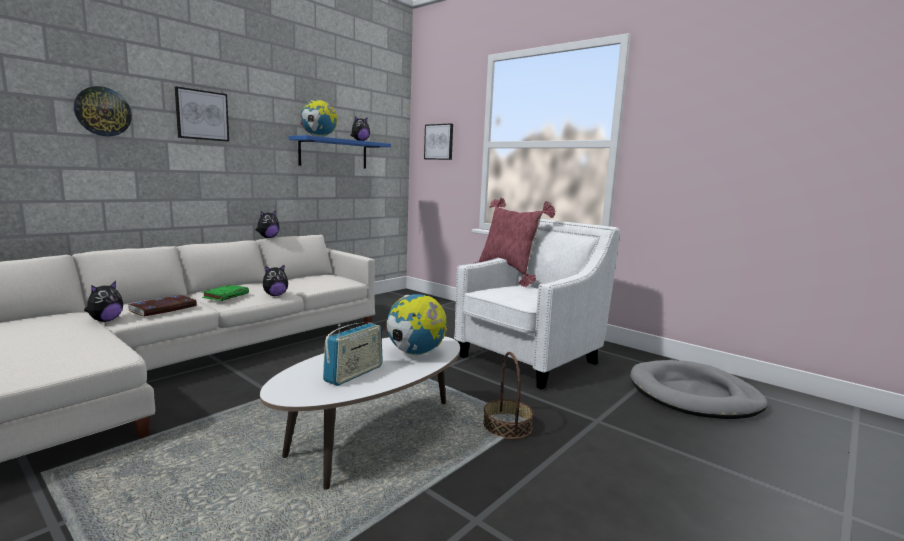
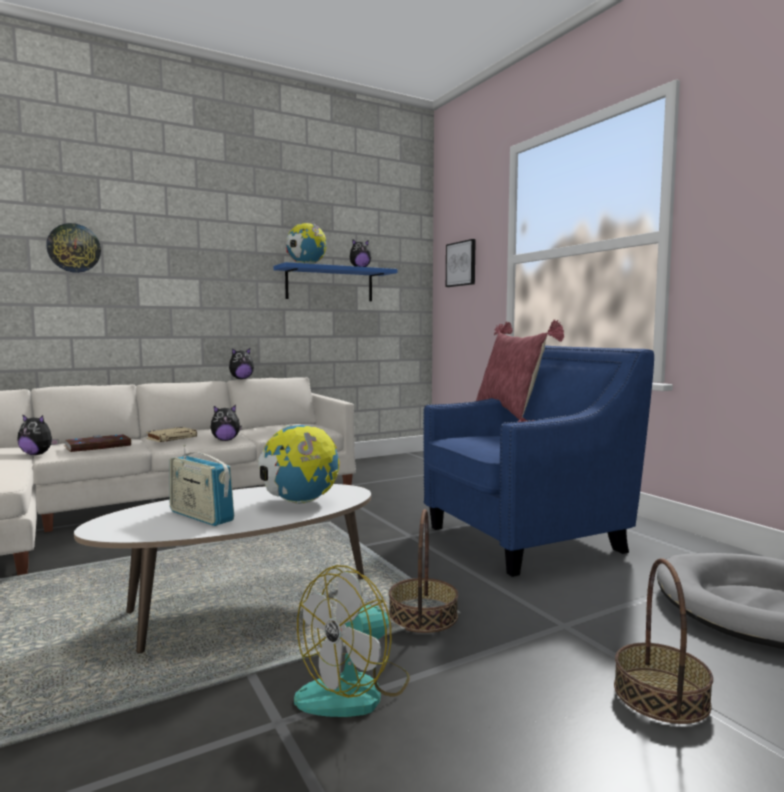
camera: 20 degrees right, 5 degrees down
(105, 320) = (37, 454): plush toy -> plush toy turned 60 degrees clockwise
(202, 115) = (175, 247): picture -> none
(226, 295) = (172, 438): green book -> beige book
(354, 374) = (201, 516): radio -> radio turned 75 degrees clockwise
(507, 487) = (355, 690): none -> fan
(529, 359) = (526, 538): white armchair -> blue armchair
(678, 457) = (661, 695): none -> basket

